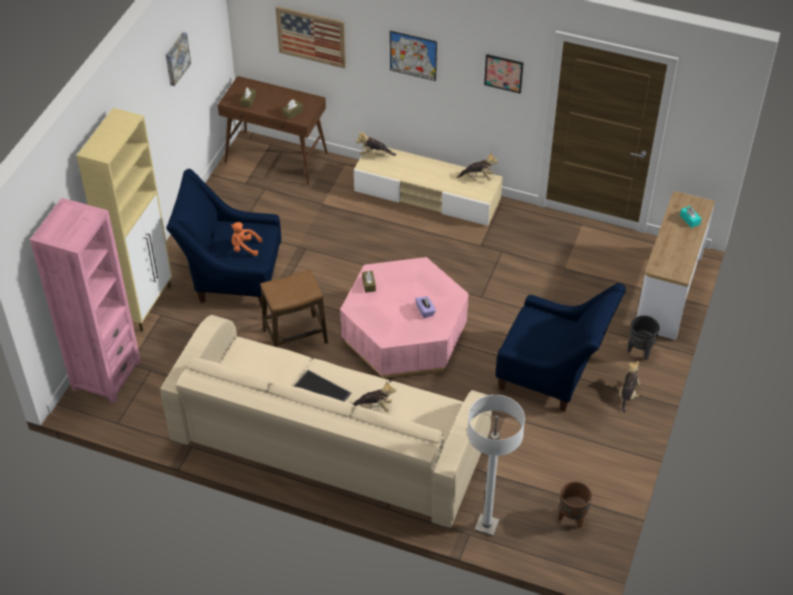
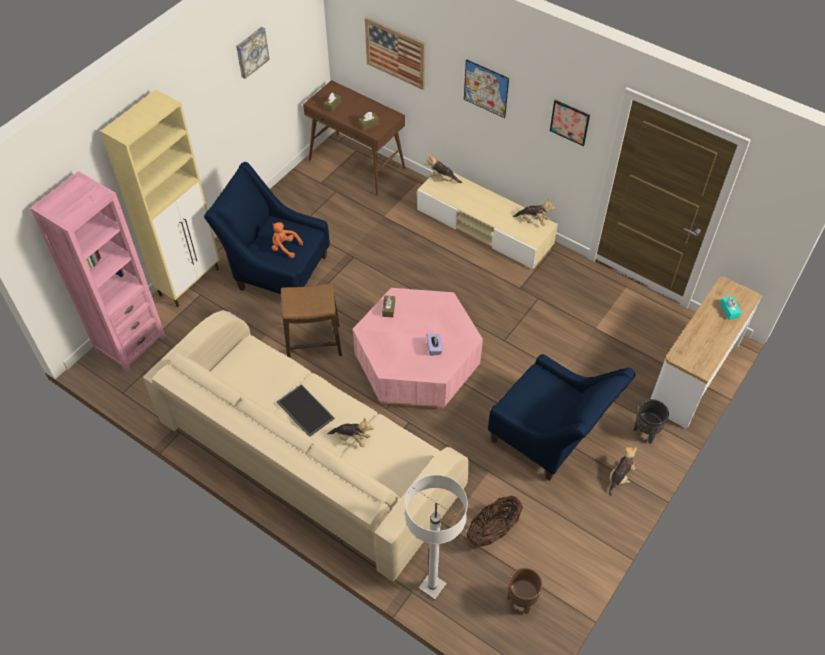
camera: 15 degrees right, 5 degrees up
(526, 465) = (493, 530): none -> basket

